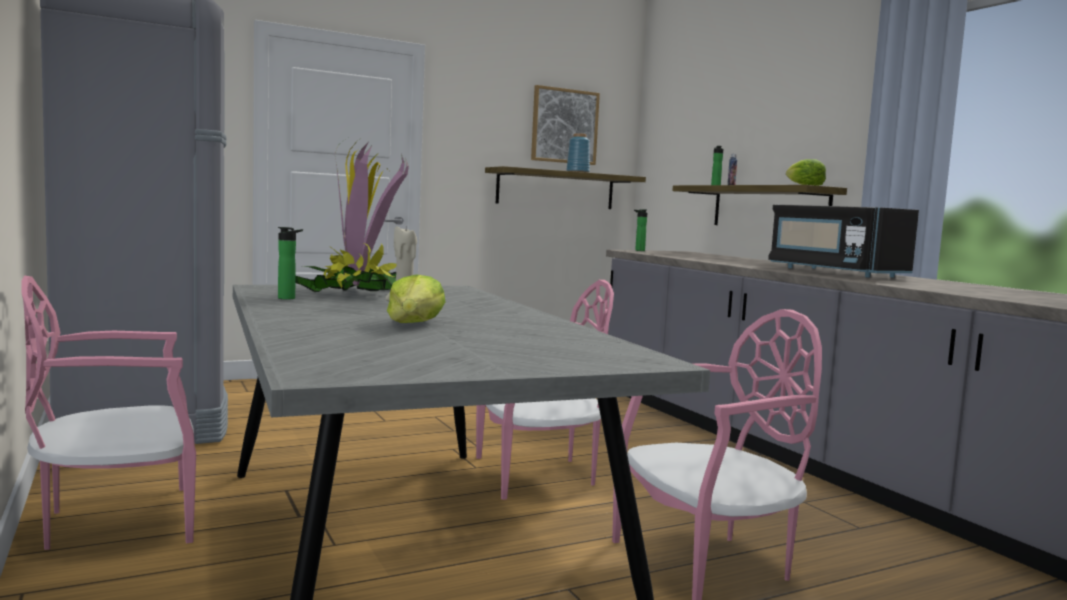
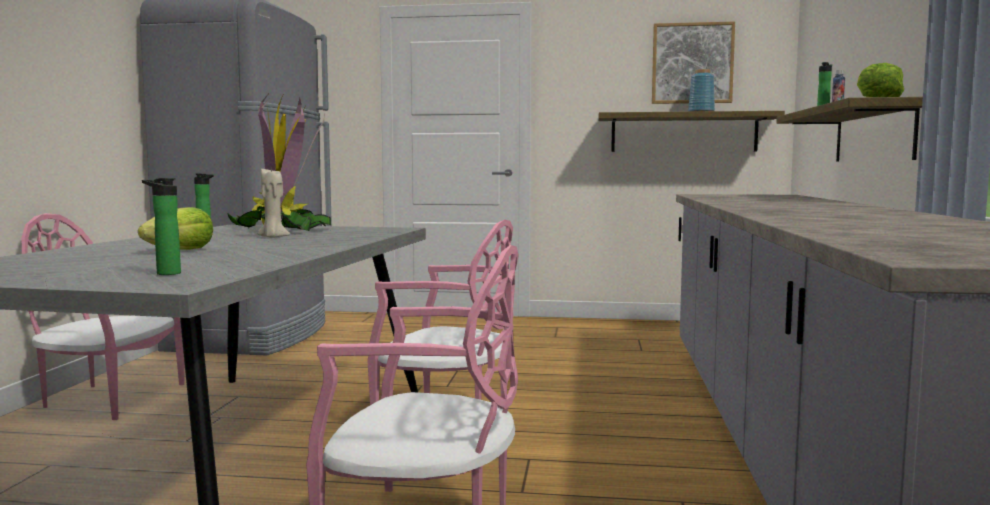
camera: 35 degrees right, 0 degrees up
(638, 250) = (711, 194): bottle -> bottle (165, 273)
(833, 272) = (819, 210): black microwave -> none

